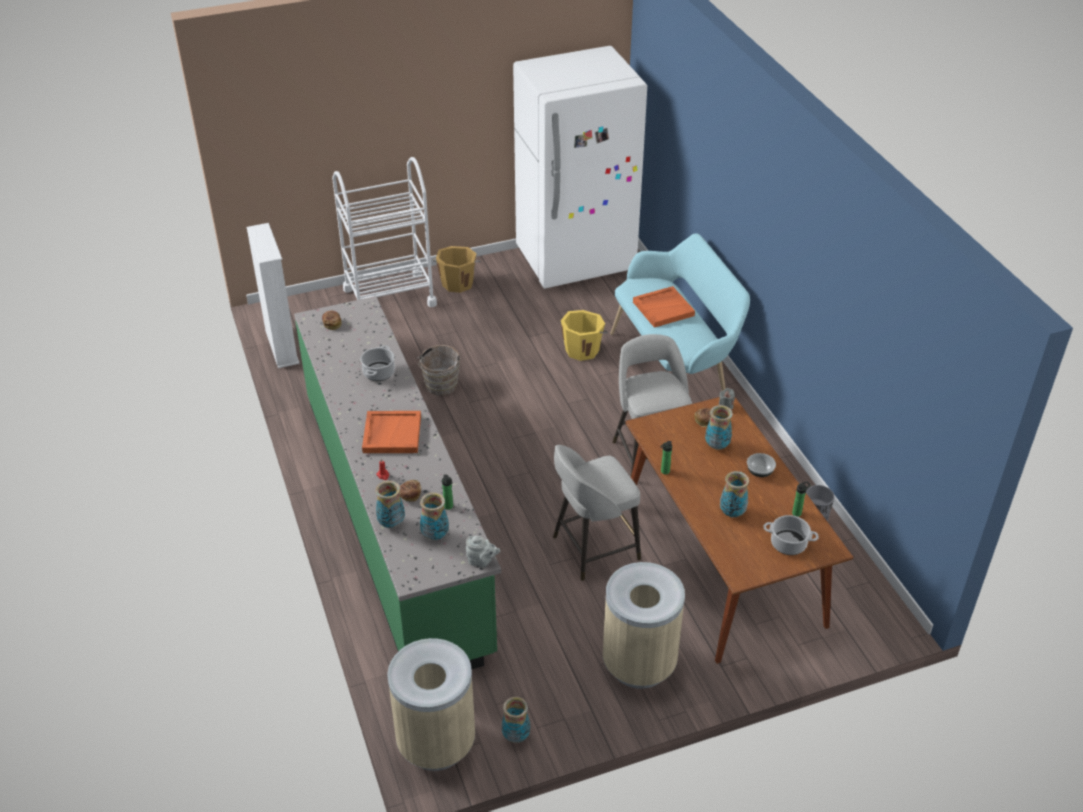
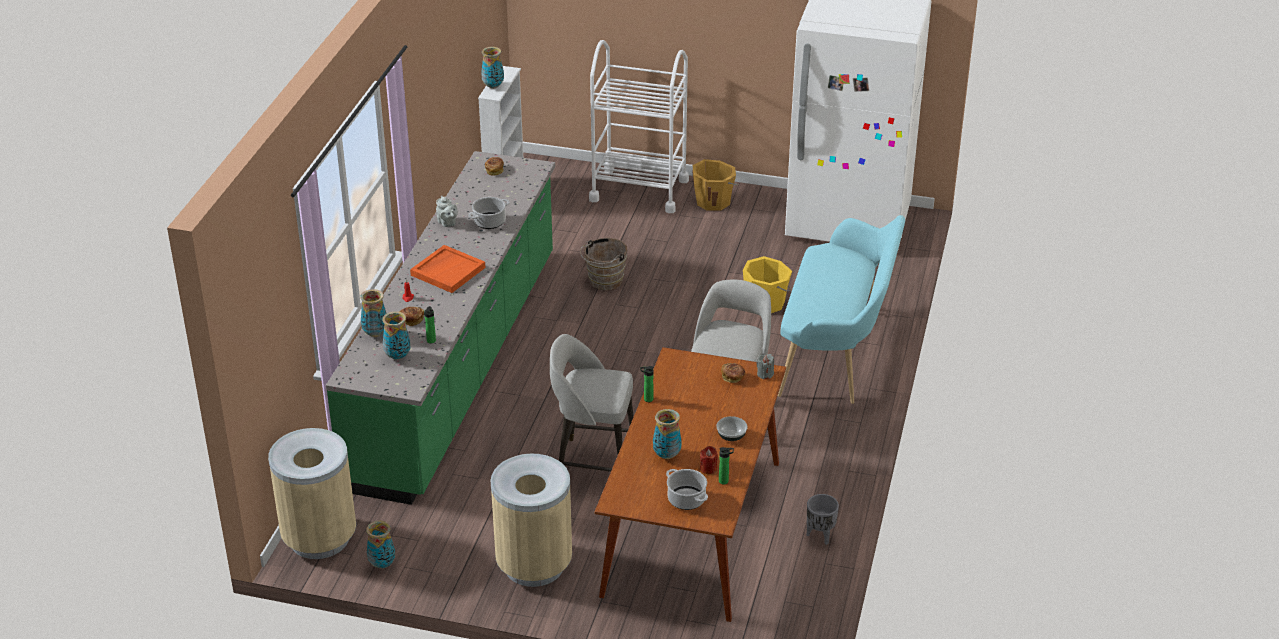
camera: 35 degrees right, 5 degrees down
(481, 561) = (411, 389): grey teapot -> grey teapot (447, 223)
(663, 308) = (830, 280): orange tray -> none
(717, 446) = (718, 400): vase -> vase (493, 86)
(774, 508) = (708, 468): none -> red candle

